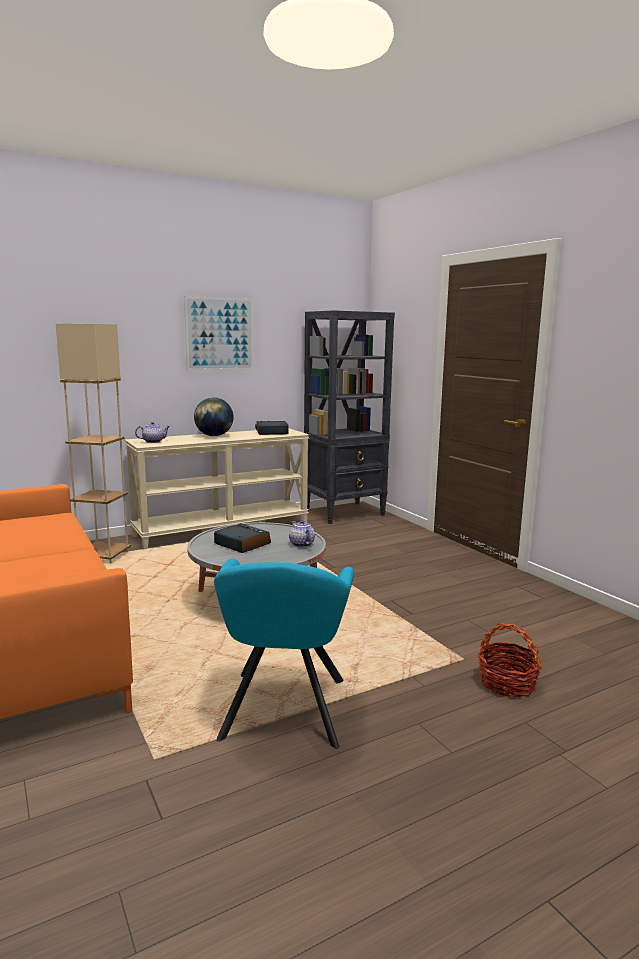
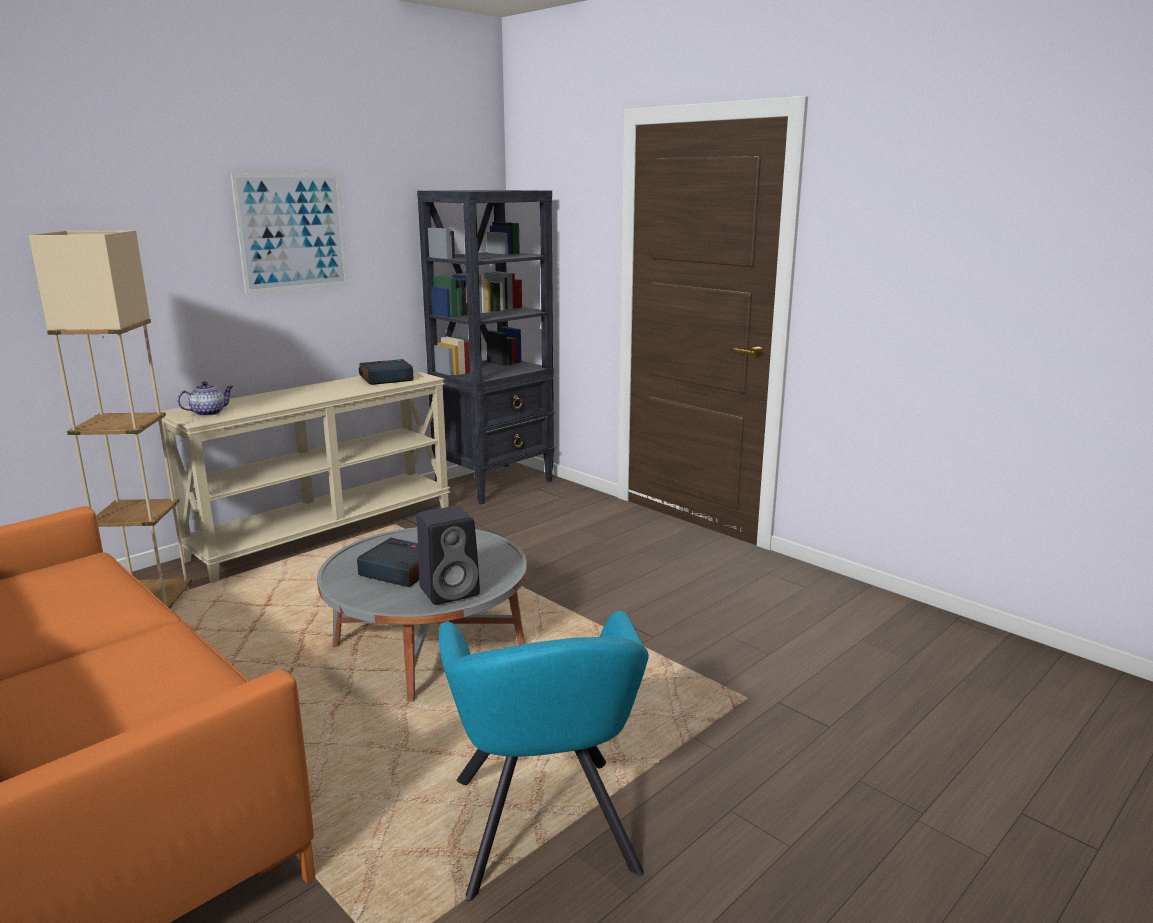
camera: 15 degrees left, 5 degrees up
(214, 436) = (300, 393): globe -> none
(266, 557) = (451, 591): none -> black speaker
(301, 544) = (489, 560): teapot -> none
(507, 683) = (814, 725): basket -> none

